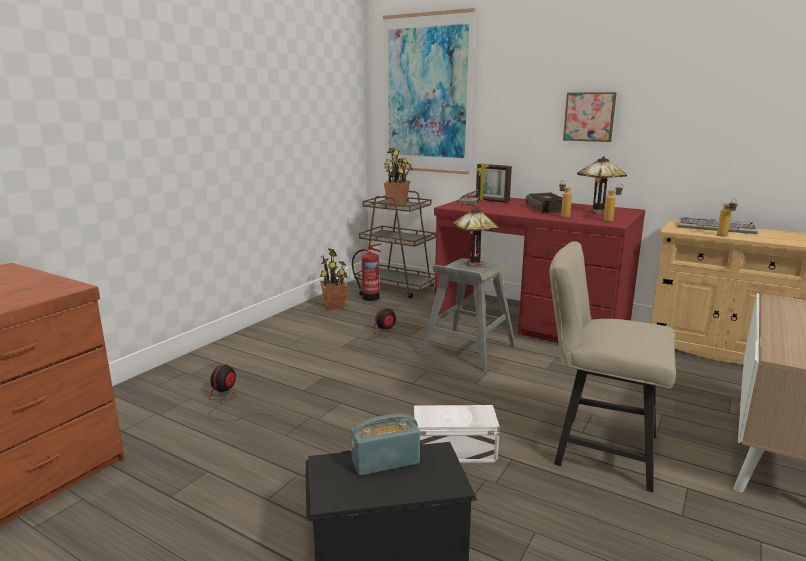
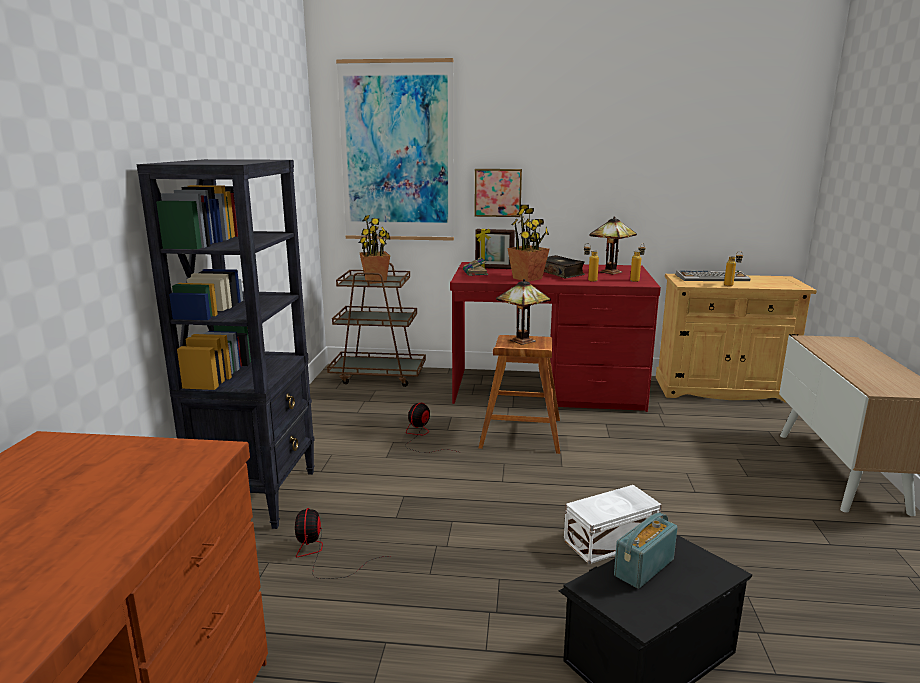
camera: 25 degrees left, 0 degrees up
(229, 354) = (258, 495): none -> black bookcase
(335, 306) = (329, 410): potted plant -> potted plant (527, 278)
(369, 297) = (358, 393): fire extinguisher -> none
(467, 350) = (520, 433): grey stool -> brown stool
(589, 116) = (584, 176): picture -> picture (498, 192)
(596, 449) = (720, 504): beige chair -> none

